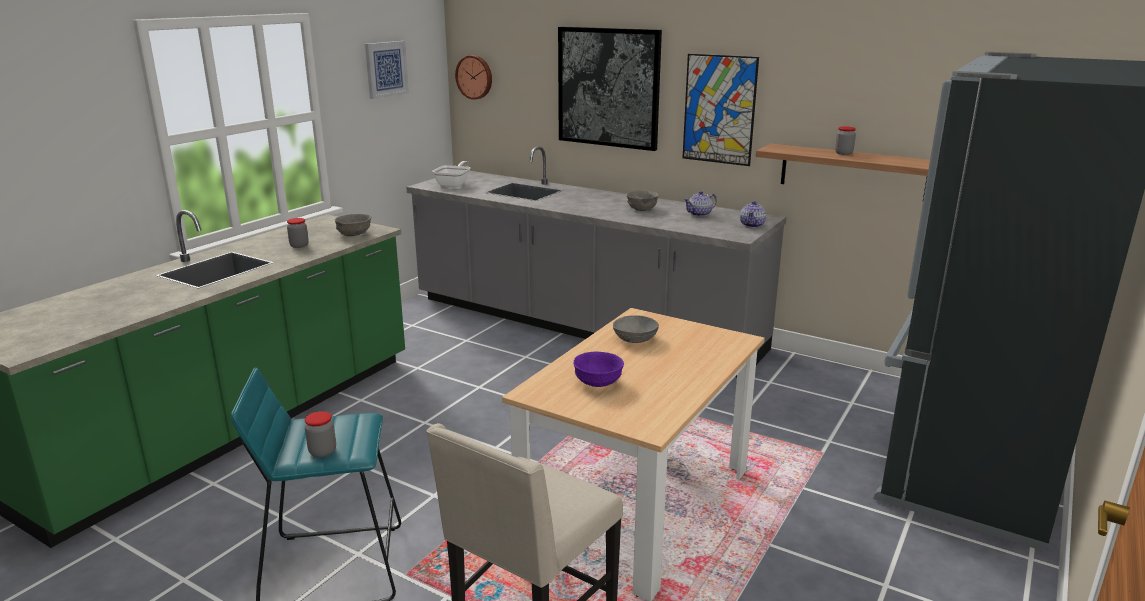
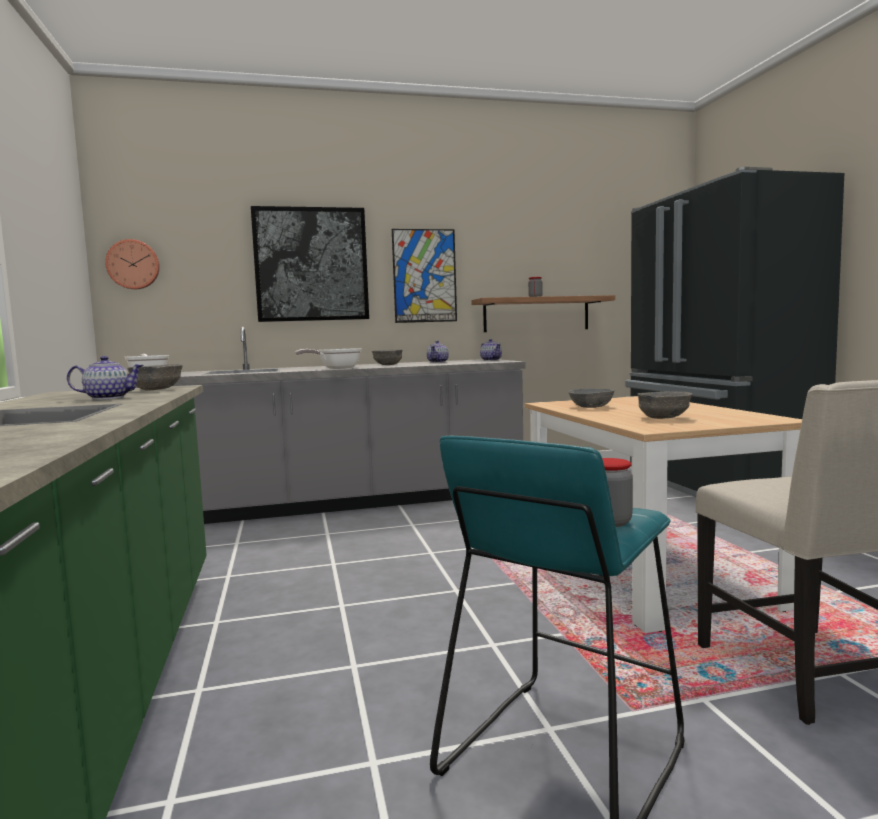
camera: 45 degrees left, 15 degrees down
(299, 245) = (108, 398): jar -> teapot
(386, 69) = (50, 231): picture -> none
(576, 209) = (335, 368): none -> frying pan
(597, 383) = (663, 418): purple bowl -> grey bowl

